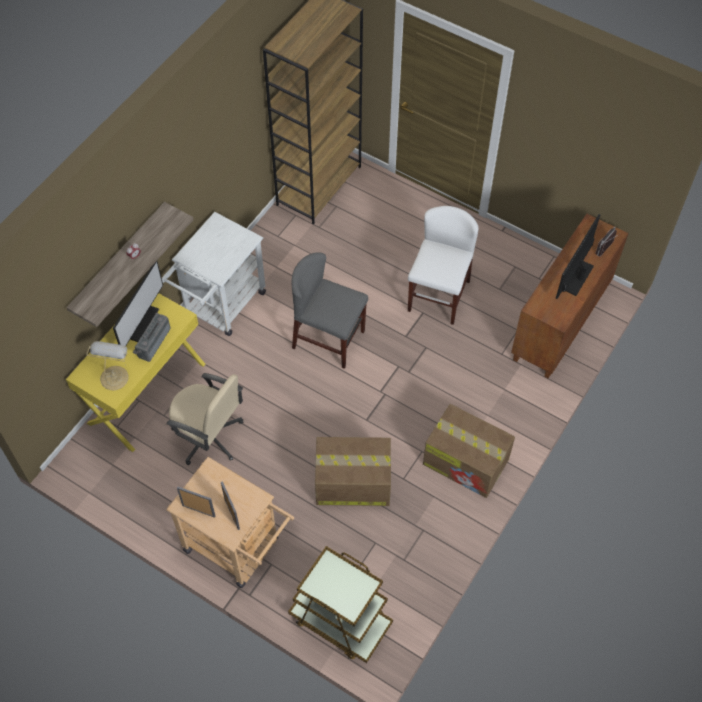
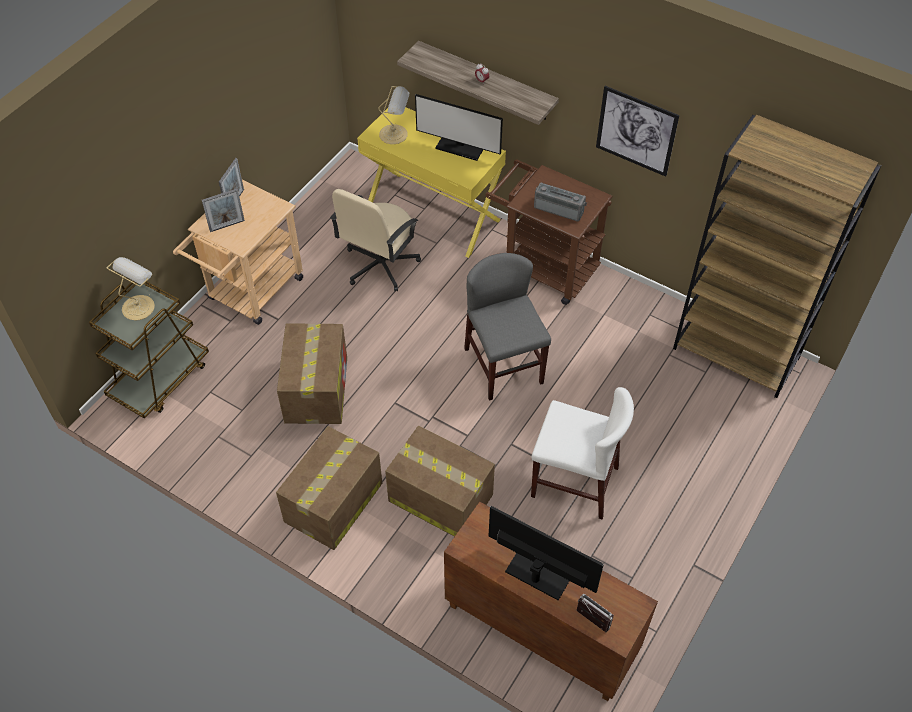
camera: 90 degrees right, 5 degrees down
(152, 342) = (435, 158): radio -> radio (559, 208)
(210, 152) = (636, 131): none -> picture
(221, 307) = (543, 267): white cart -> brown cart
(328, 339) = (503, 366): grey chair -> grey chair turned 45 degrees counterclockwise
(330, 584) = (139, 306): none -> table lamp
(457, 386) = (439, 497): none -> cardboard box

